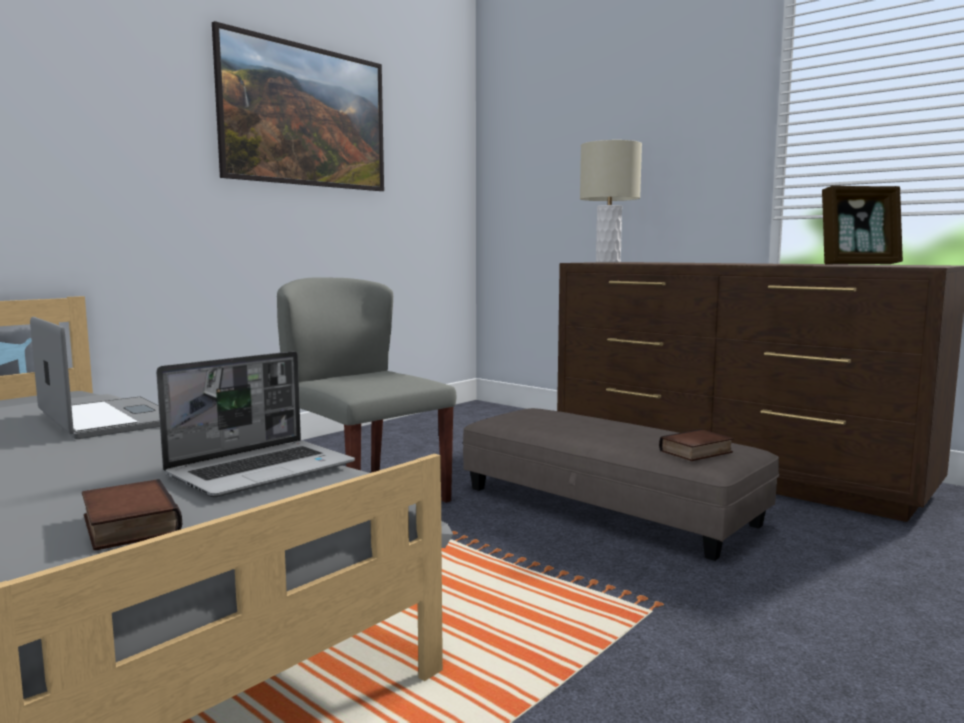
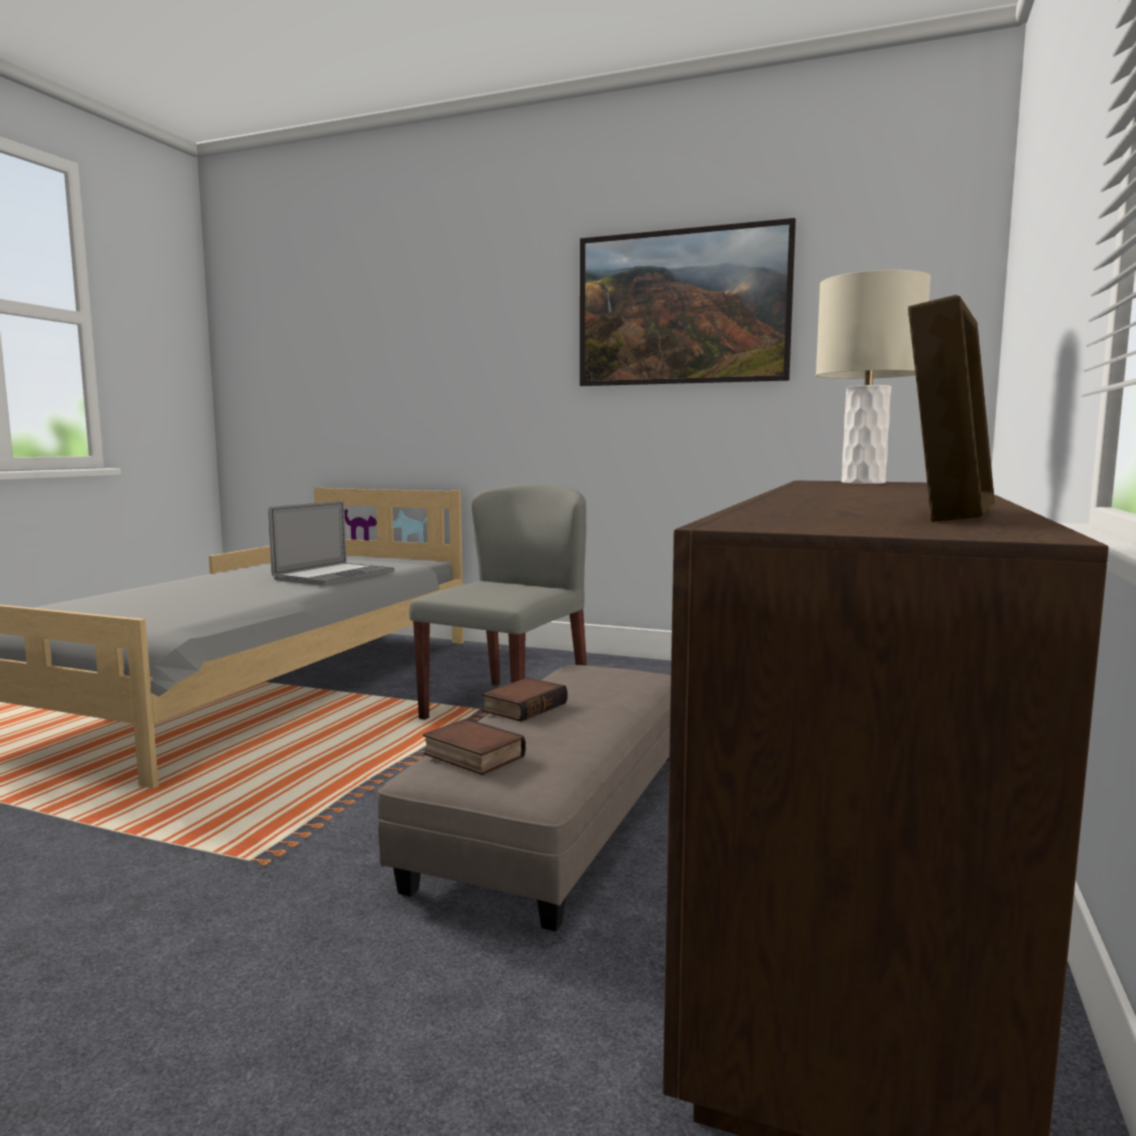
camera: 70 degrees right, 0 degrees up
(127, 525) = (85, 610): book -> book (523, 706)
(262, 470) = (188, 611): laptop -> none
(859, 264) = (949, 514): picture frame -> picture frame turned 120 degrees counterclockwise

